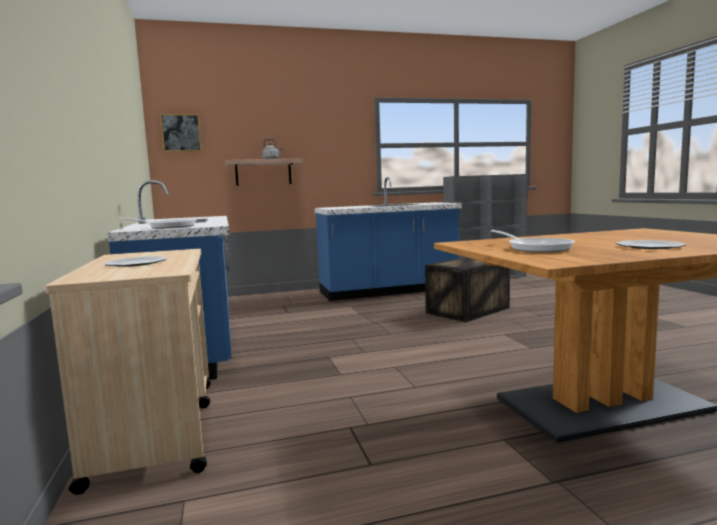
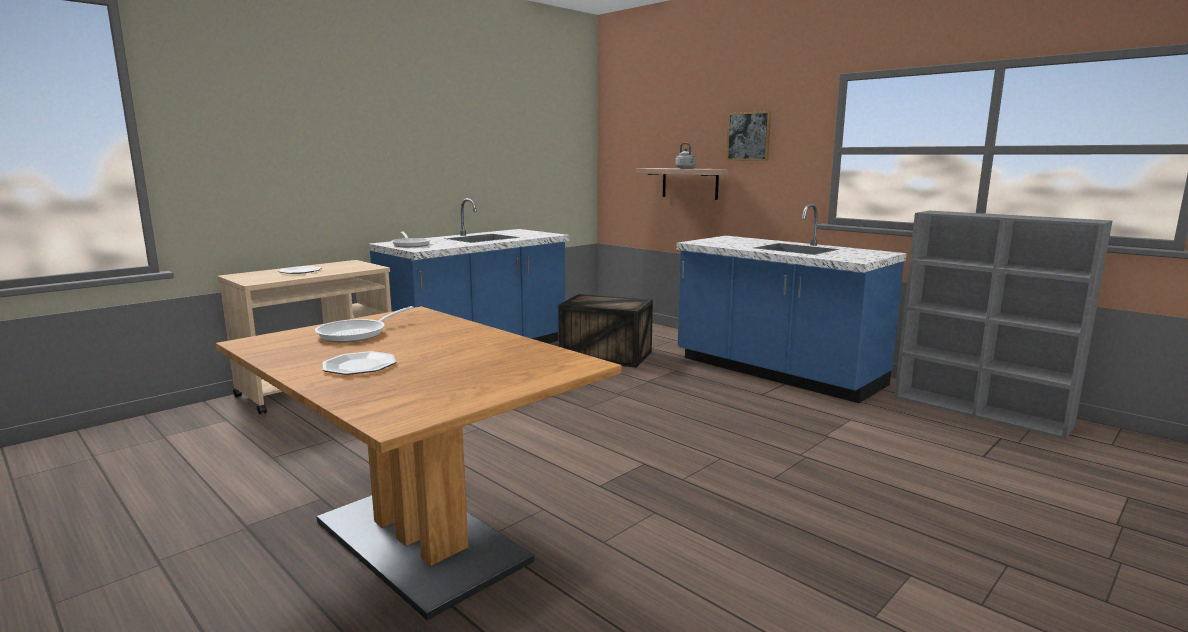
camera: 60 degrees right, 5 degrees up
(181, 133) = (622, 134): picture -> picture (749, 136)
(468, 310) = (739, 428): crate -> crate (607, 355)

